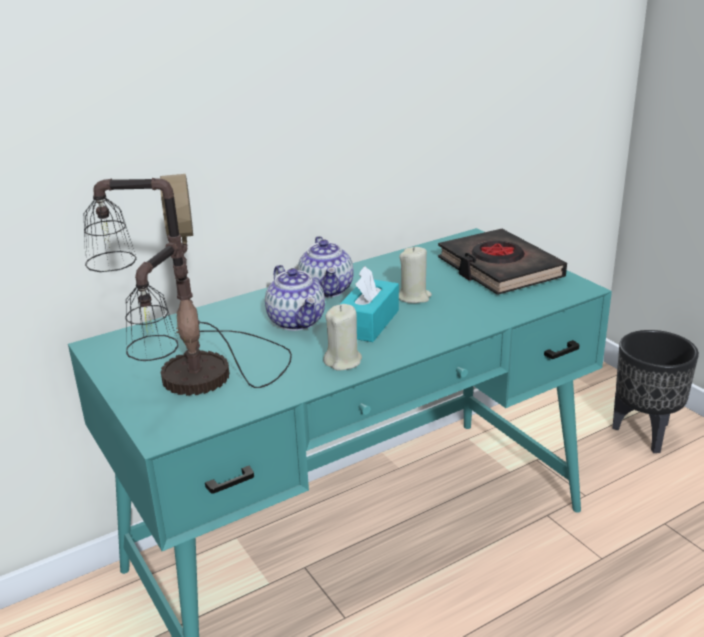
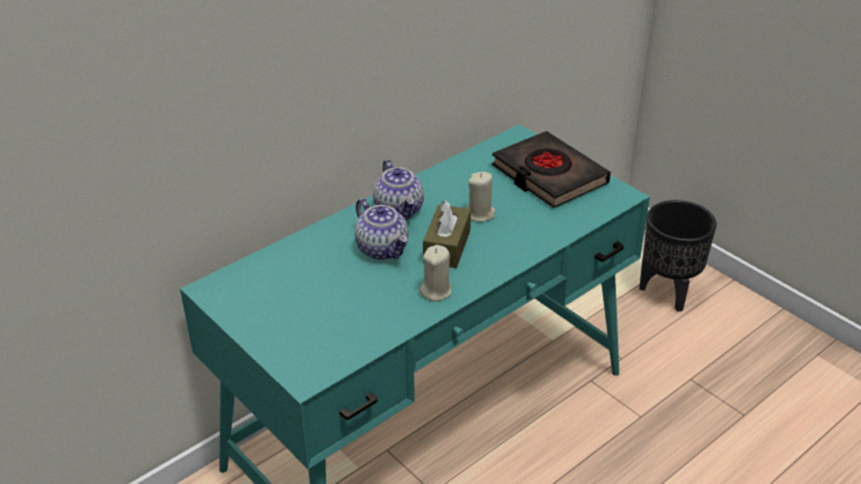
camera: 10 degrees left, 10 degrees up
(192, 380) = (311, 321): table lamp -> none
(368, 323) = (447, 246): turquoise tissue box -> brown tissue box

